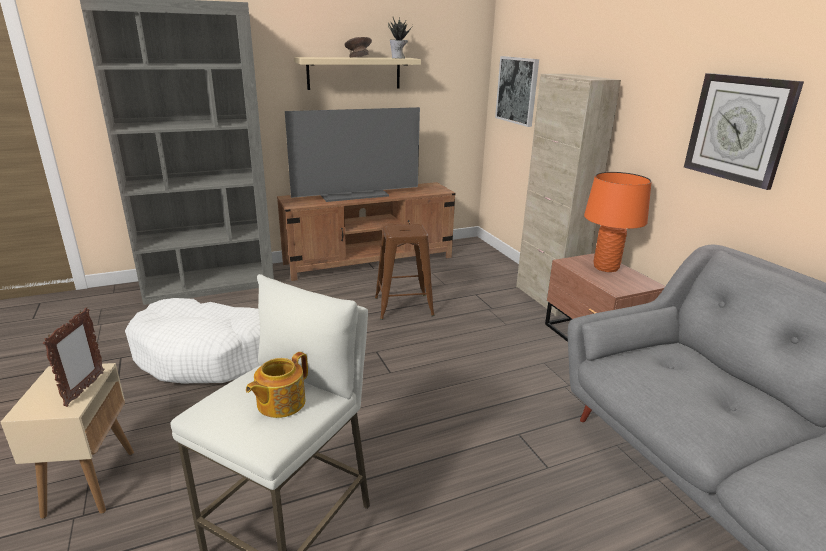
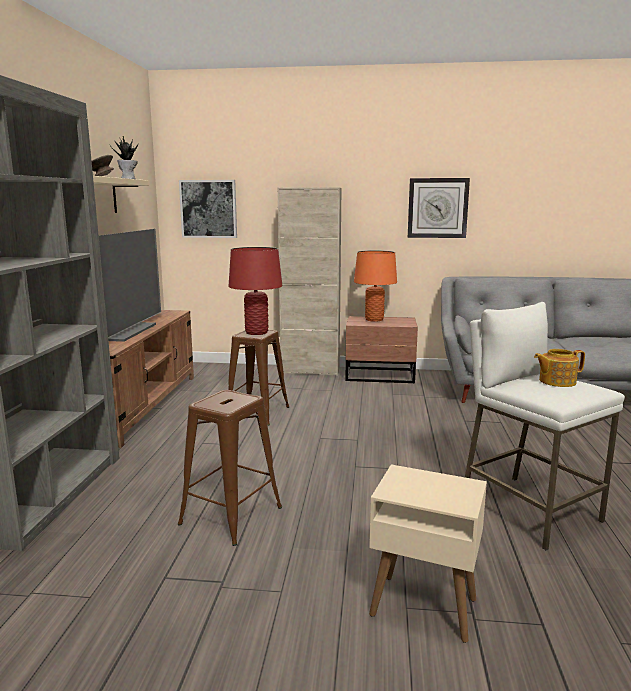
camera: 60 degrees left, 10 degrees down
(84, 389) = (437, 478): picture frame -> none
(208, 354) = (232, 515): white dog bed -> brown stool
(280, 403) = (556, 381): teapot -> teapot turned 105 degrees clockwise
(406, 229) = (256, 332): none -> red table lamp

